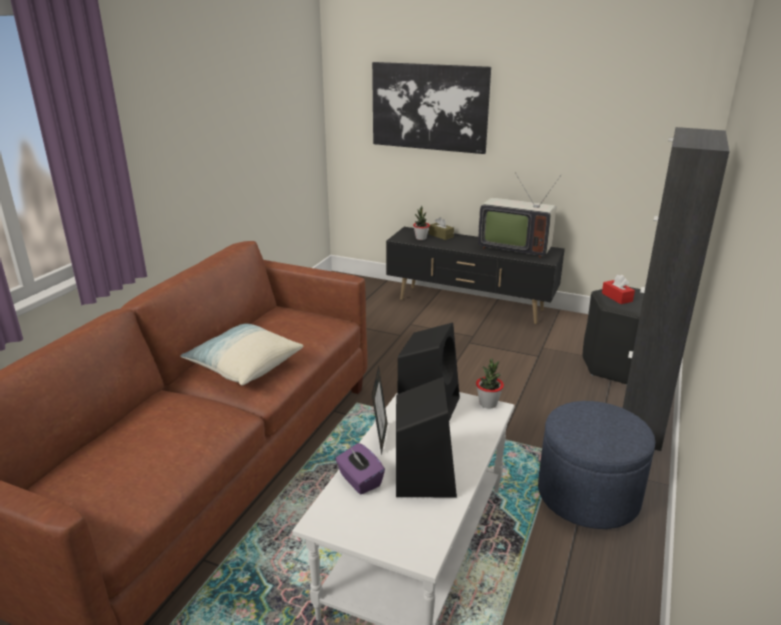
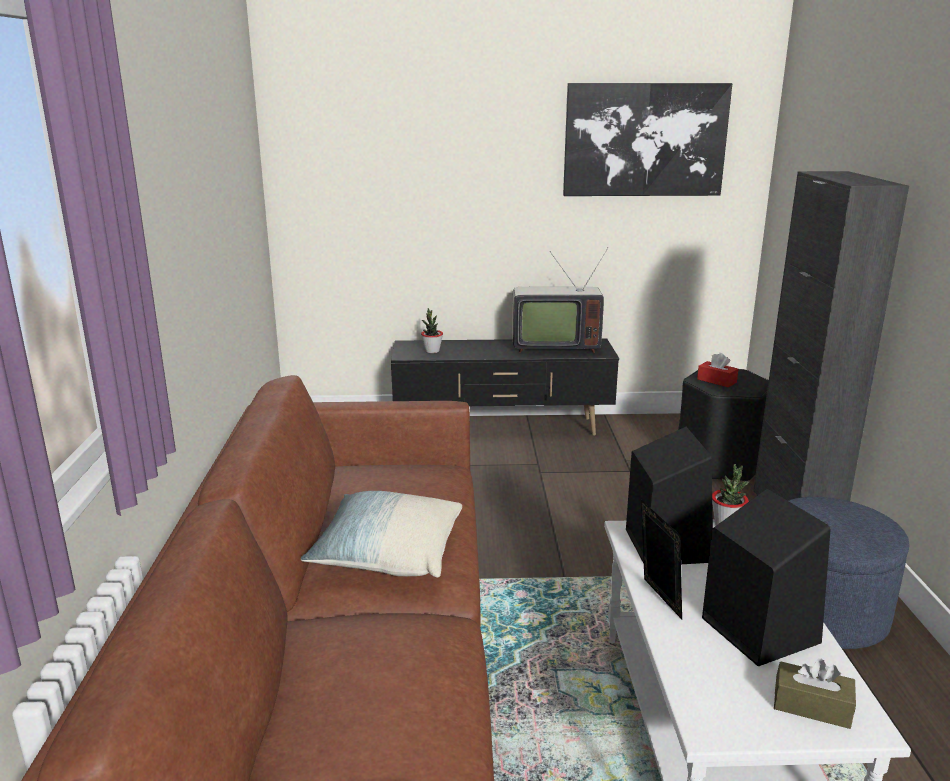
camera: 25 degrees left, 5 degrees down
(359, 480) = (694, 660): purple tissue box -> none
(429, 107) = (422, 179): picture -> picture (645, 140)
(441, 235) = (453, 344): brown tissue box -> brown tissue box (811, 706)

